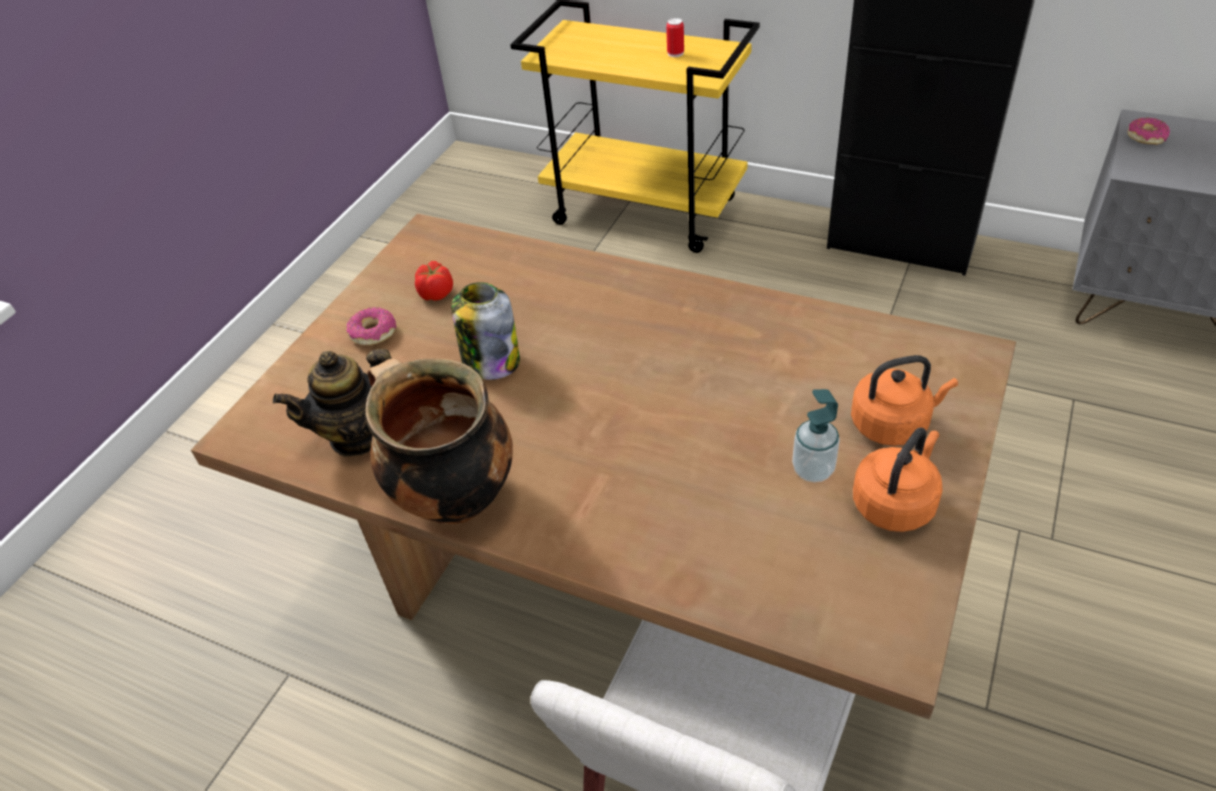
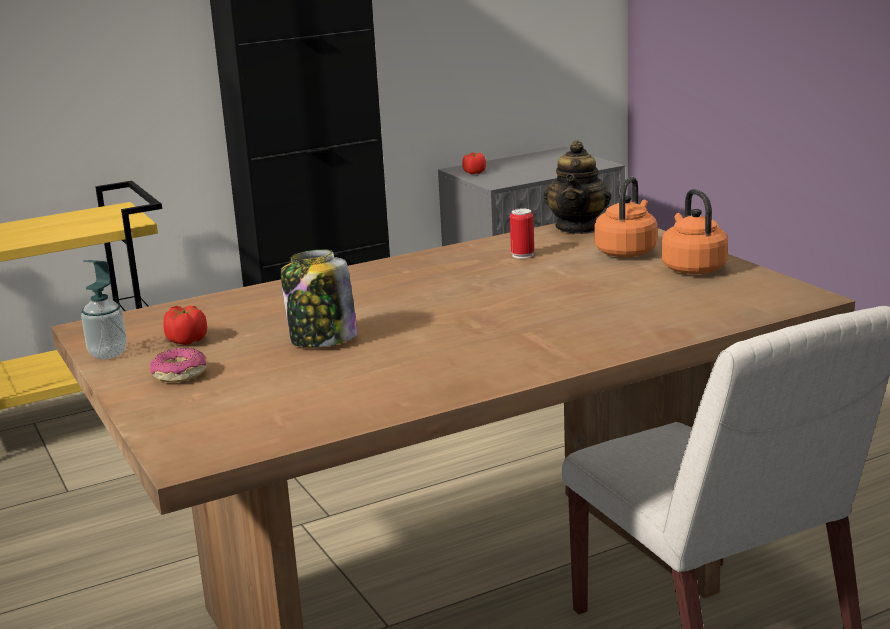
camera: 55 degrees left, 25 degrees down
(358, 435) = (305, 406): teapot -> teapot (578, 228)
(452, 497) = (453, 385): cooking pot -> none
(675, 53) = (71, 221): can -> can (522, 255)
(813, 470) = (629, 278): soap dispenser -> soap dispenser (108, 353)
(1146, 137) = (474, 173): donut -> tomato

